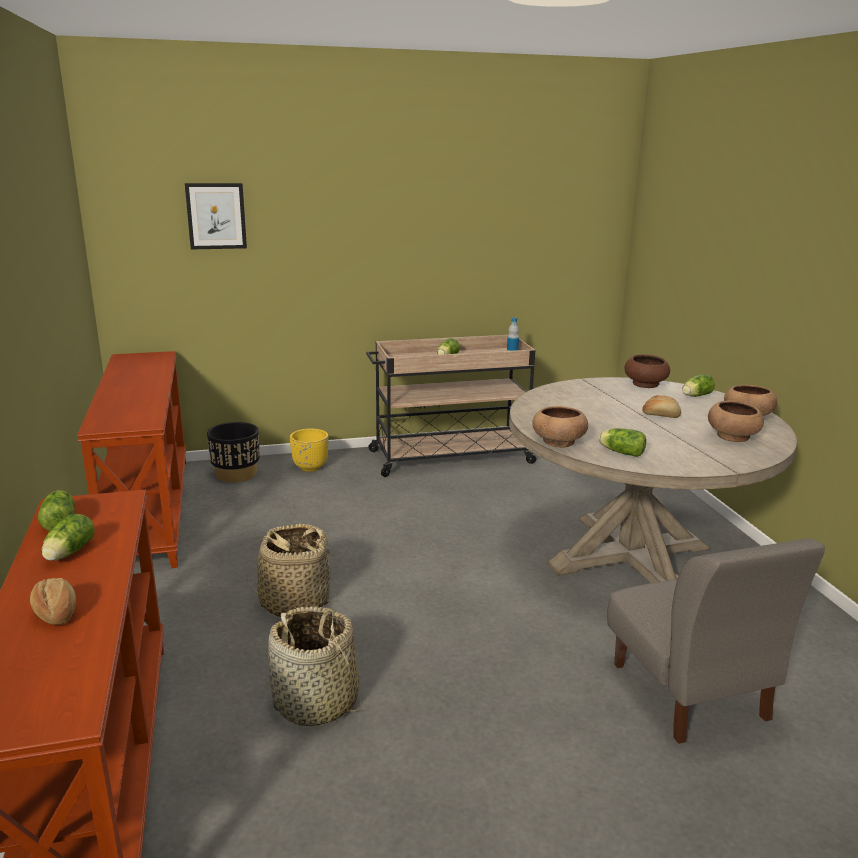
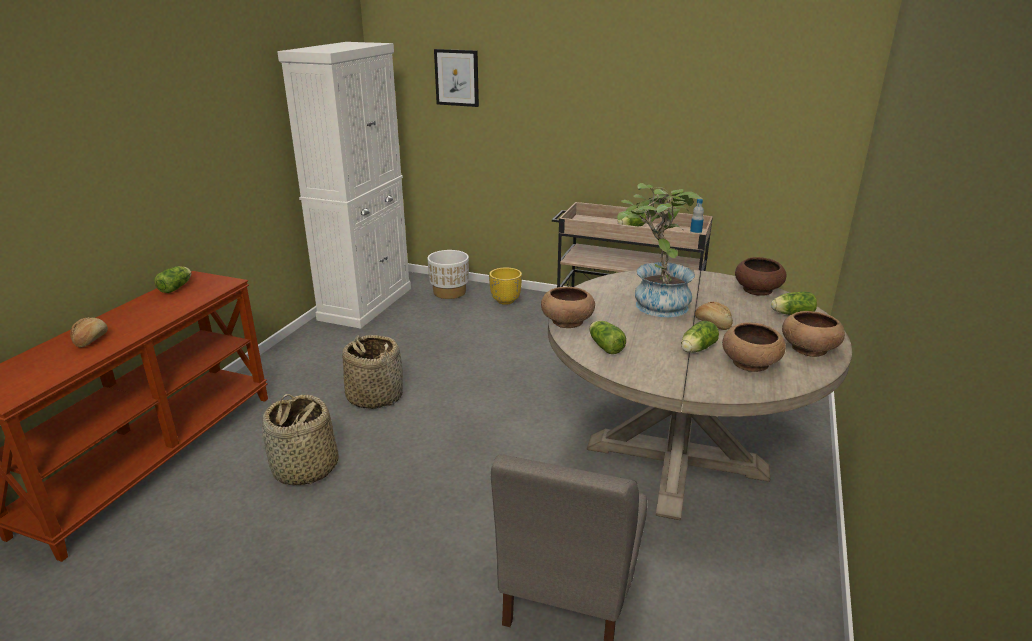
camera: 35 degrees right, 5 degrees up
(68, 553) = (149, 308): lettuce -> lettuce (696, 349)
(148, 511) = (366, 303): brown console table -> white cabinet
(236, 474) = (449, 292): black planter -> white planter
(595, 411) = (653, 303): none -> potted plant

